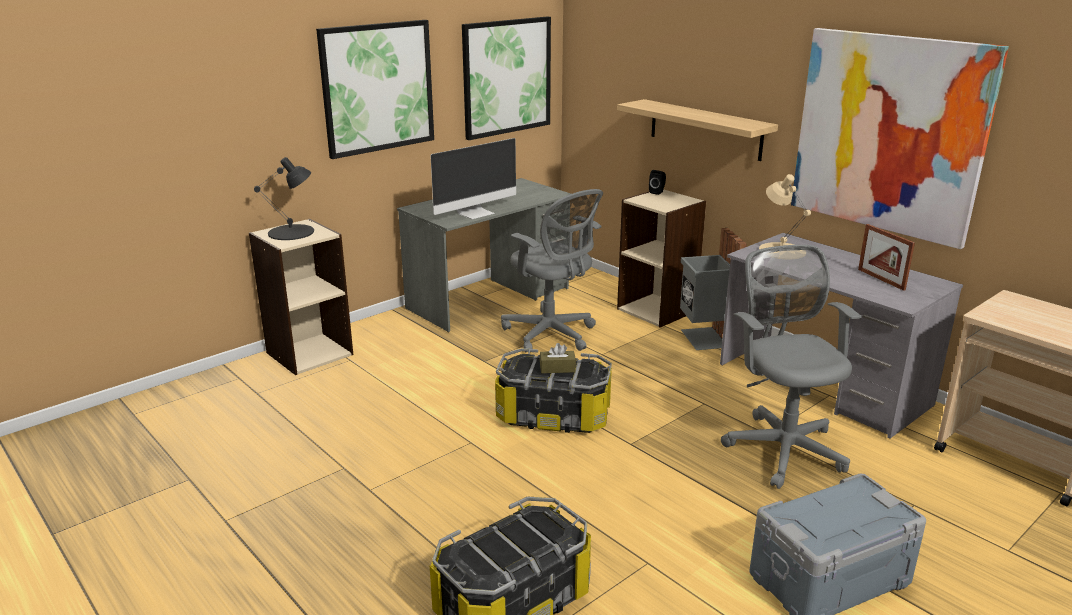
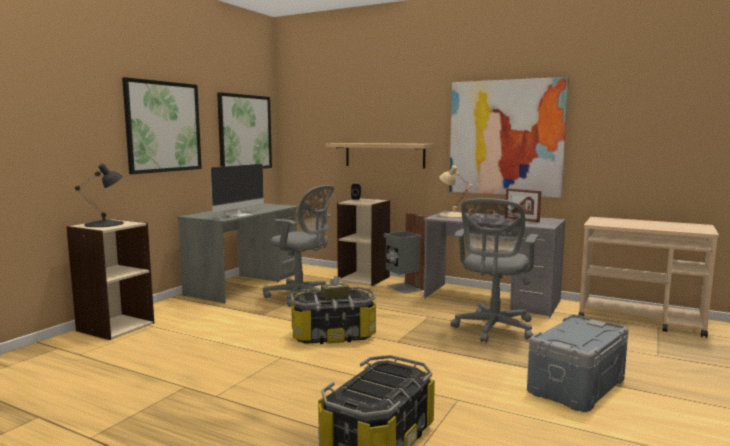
camera: 20 degrees left, 15 degrees down
(782, 447) = (493, 329): grey office chair -> grey office chair turned 120 degrees counterclockwise

